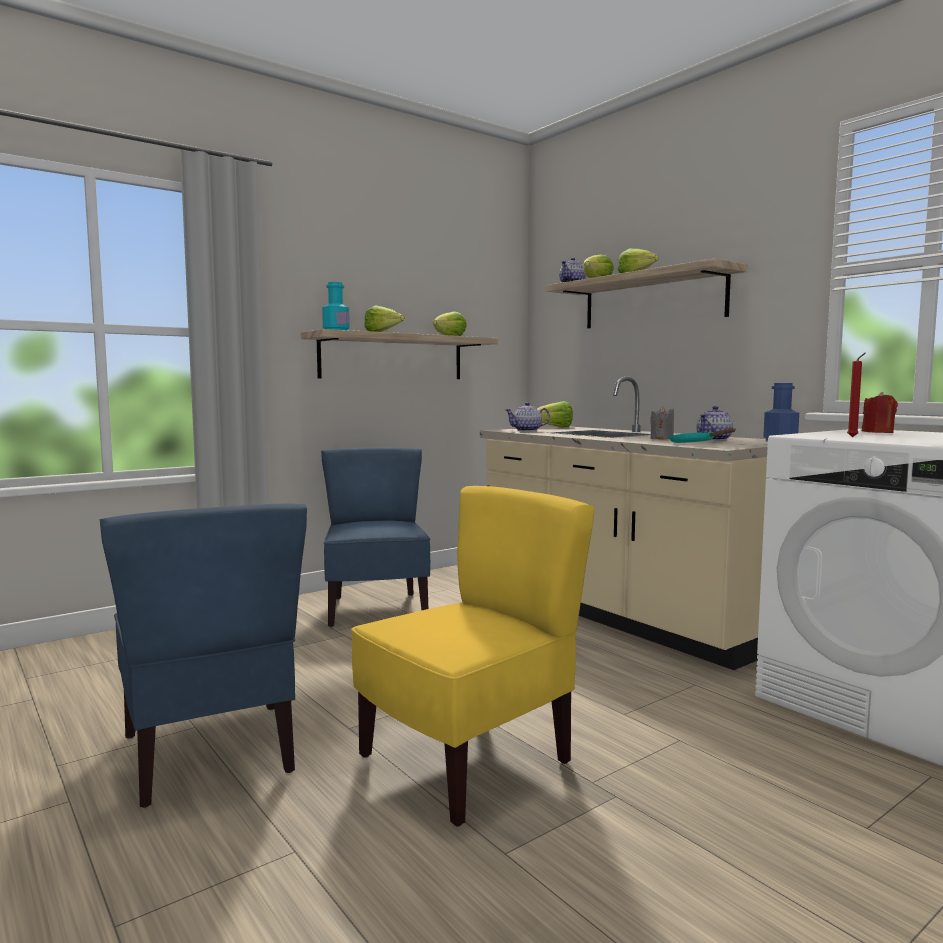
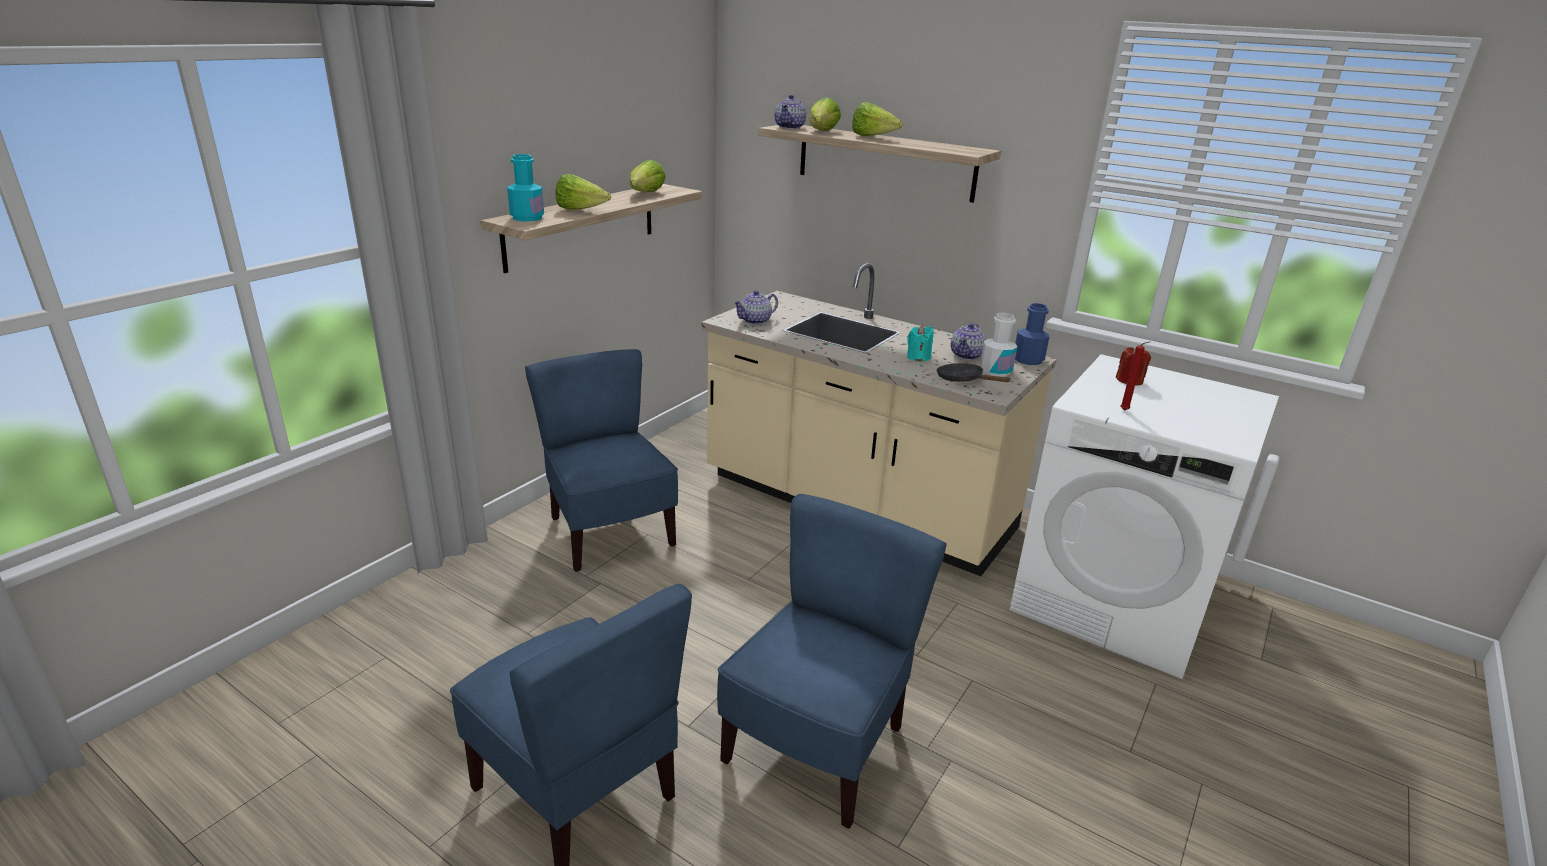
camera: 20 degrees left, 20 degrees up
(467, 761) = (817, 746): yellow chair -> blue chair
(554, 427) = (772, 301): lettuce -> none
(662, 439) = (918, 357): grey candle -> turquoise candle
(695, 444) = (963, 380): turquoise frying pan -> black frying pan
(736, 443) = (995, 371): none -> white bottle

